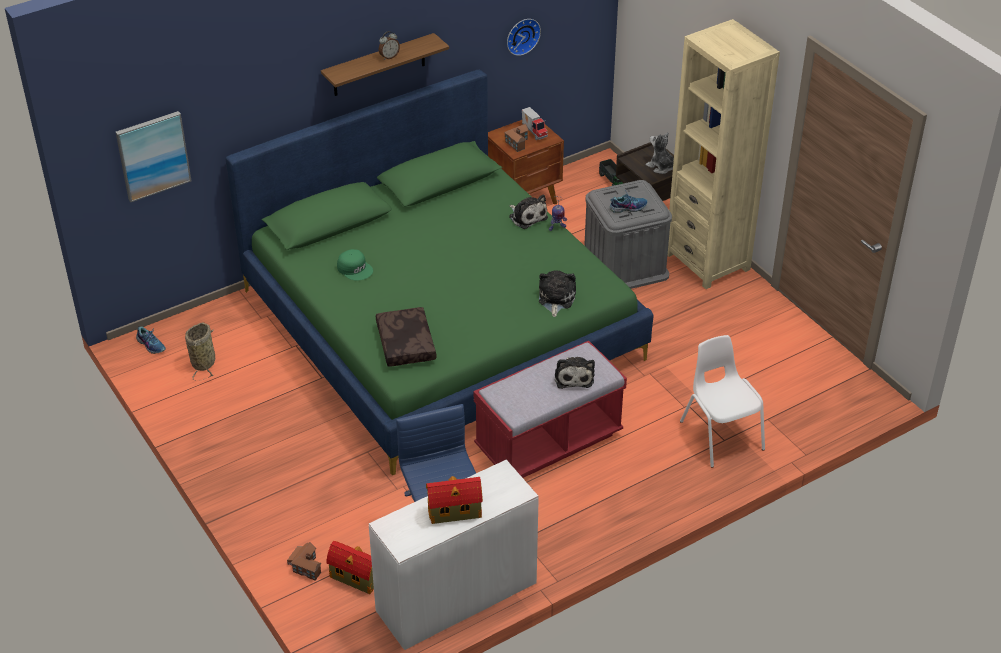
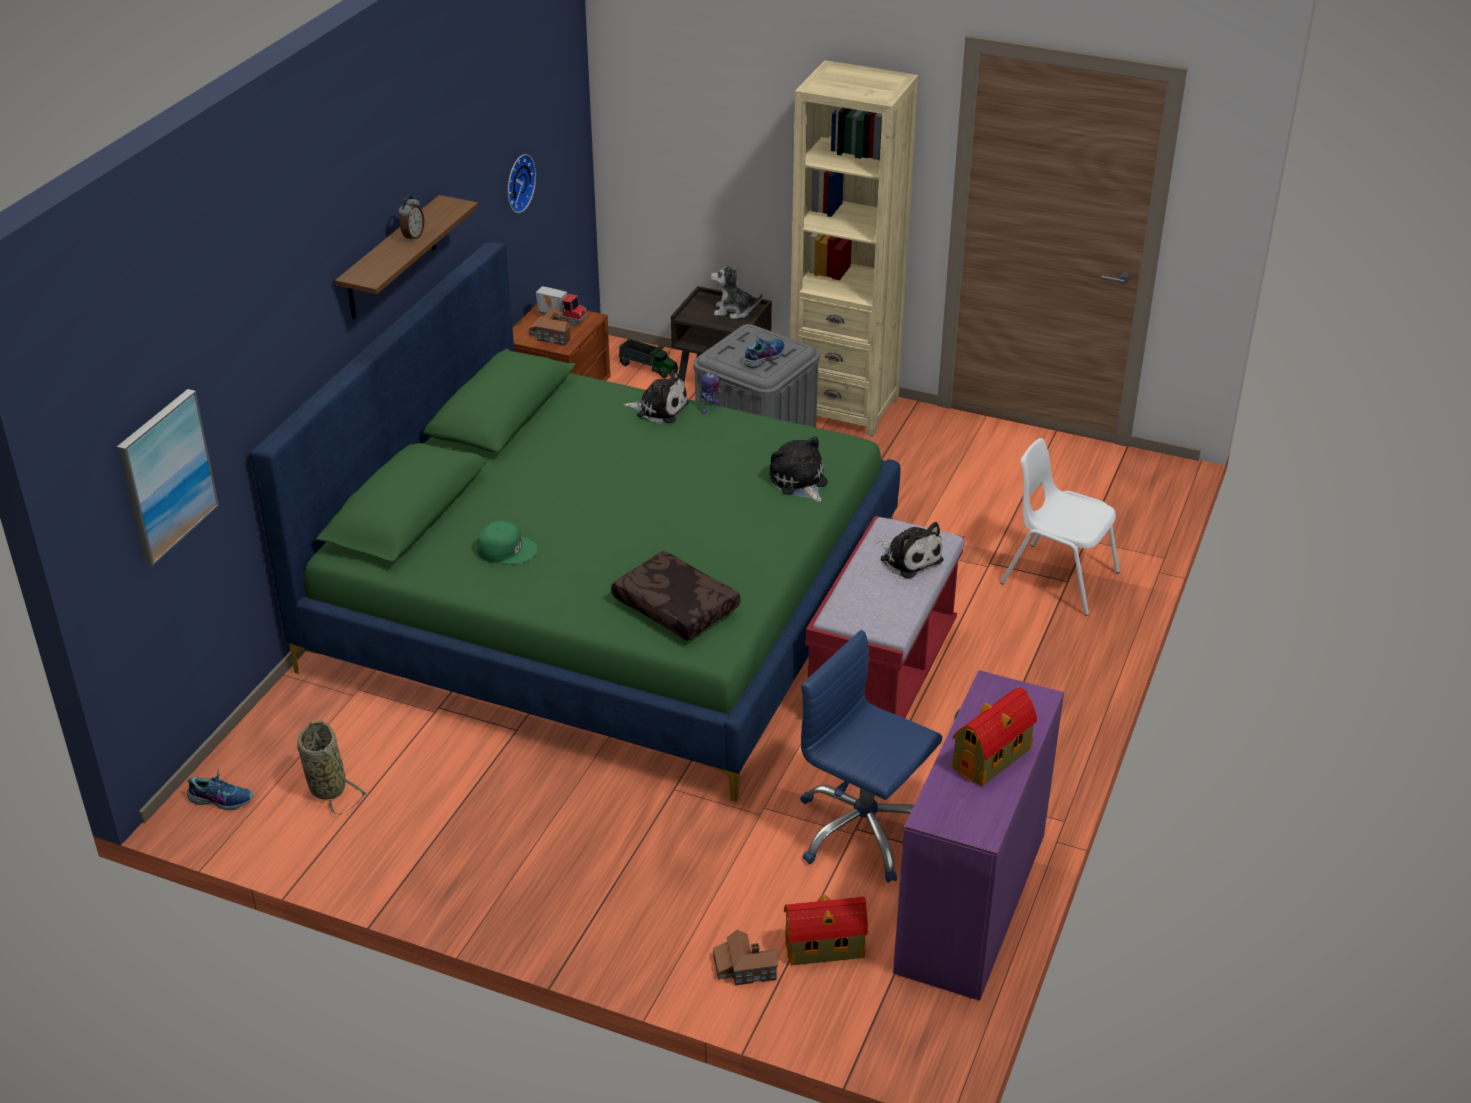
camera: 35 degrees left, 5 degrees down
(455, 596) = (968, 902): white desk -> purple desk

